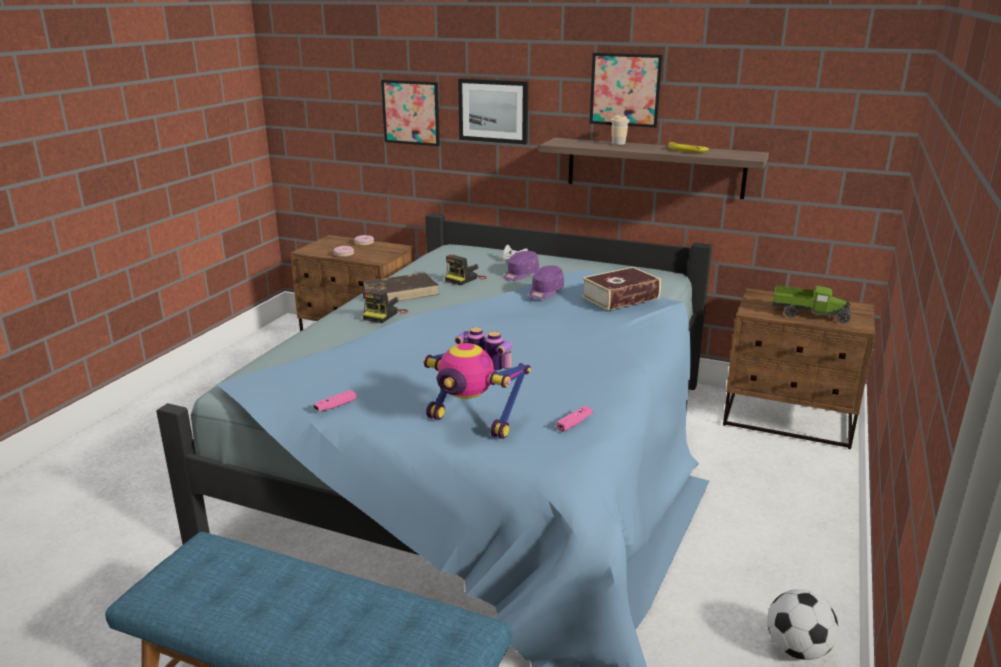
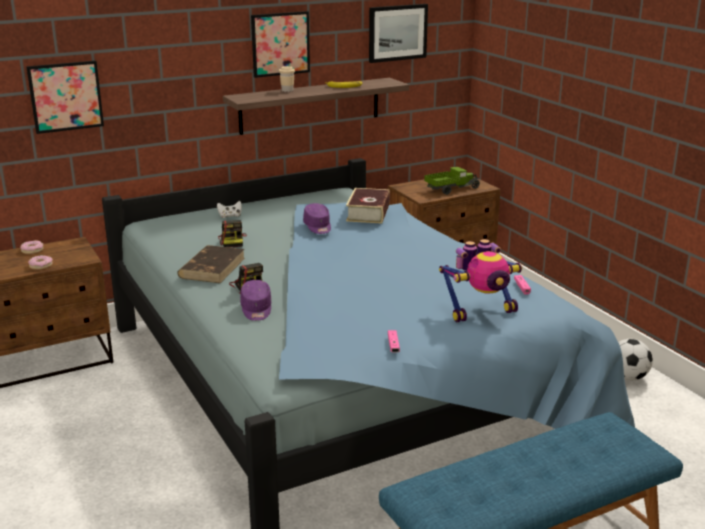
camera: 50 degrees left, 0 degrees up
(493, 110) = (160, 80): picture -> picture (397, 32)
(520, 274) = (261, 223): purple cap -> purple cap (256, 309)

